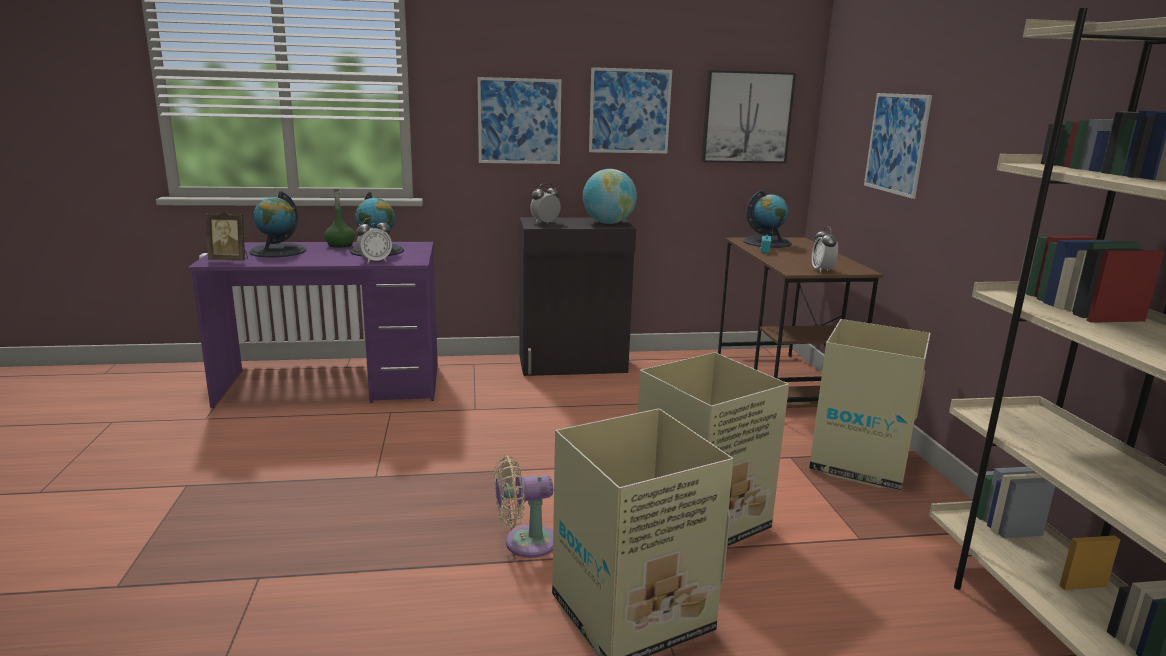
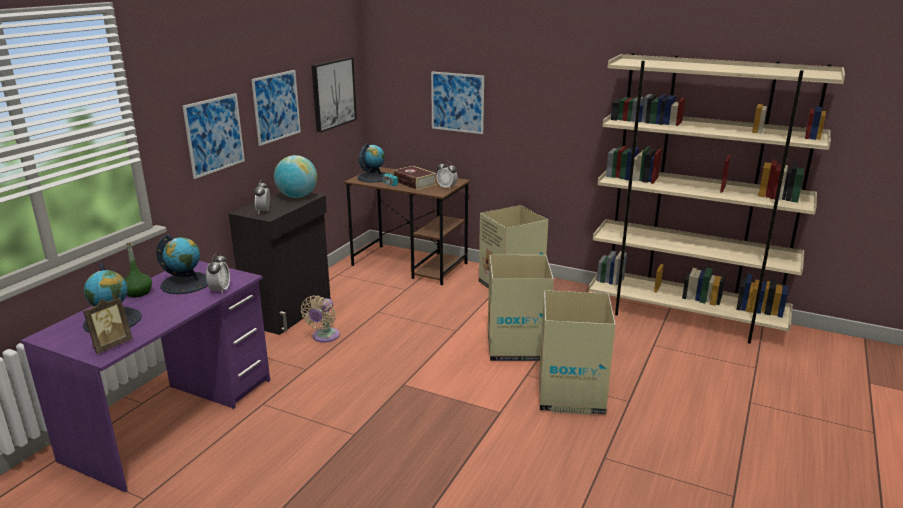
camera: 55 degrees left, 5 degrees up
(525, 543) = (486, 403): beige fan -> beige fan (324, 337)
(796, 257) = (414, 183): none -> book

